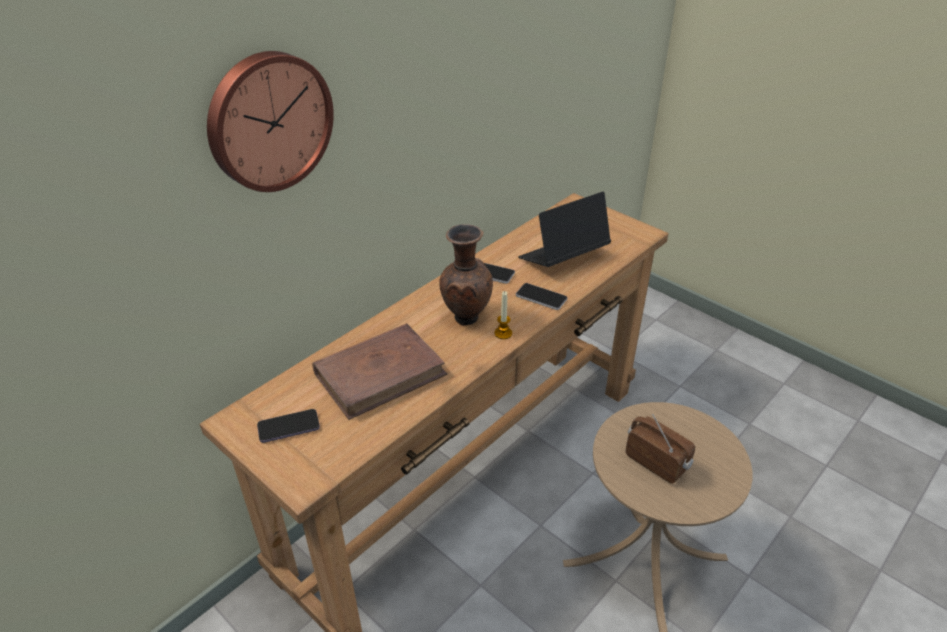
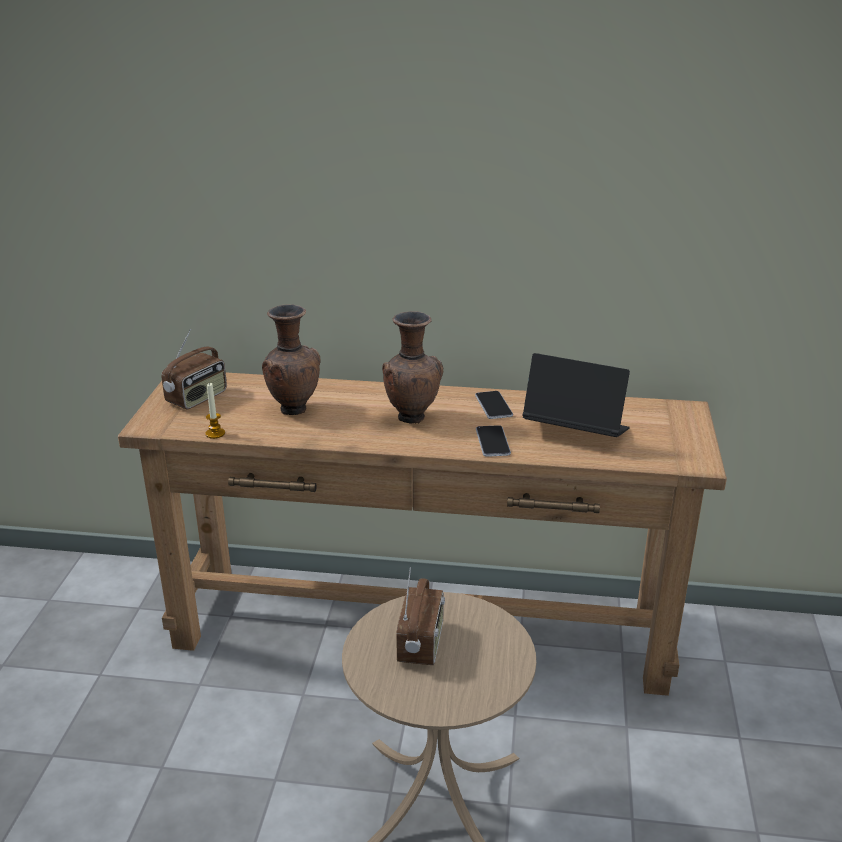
camera: 55 degrees right, 10 degrees down
(268, 121) = (279, 143): wall clock -> none
(288, 427) = (197, 398): phone -> radio
(380, 374) = (293, 409): brown book -> brown vase
(503, 333) = (413, 441): candle -> candle (215, 433)

